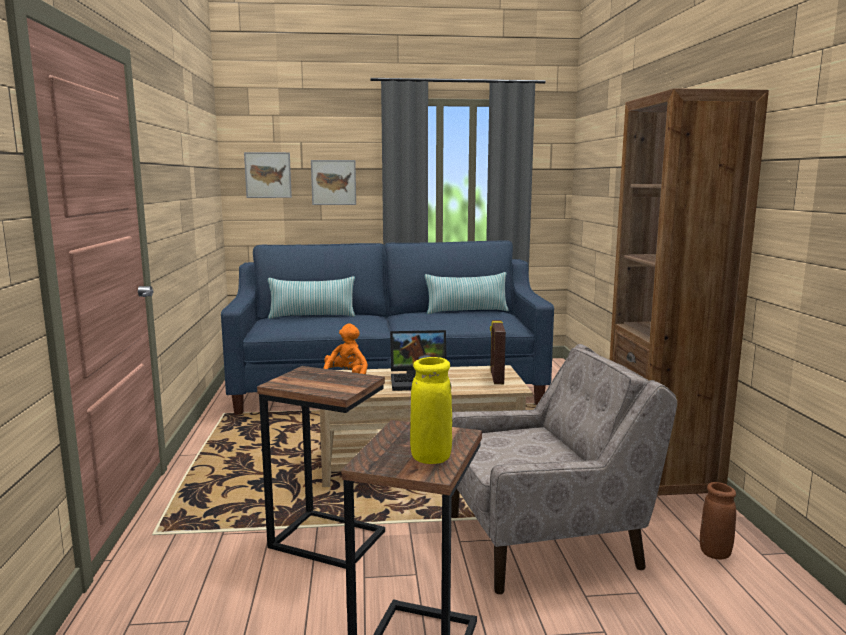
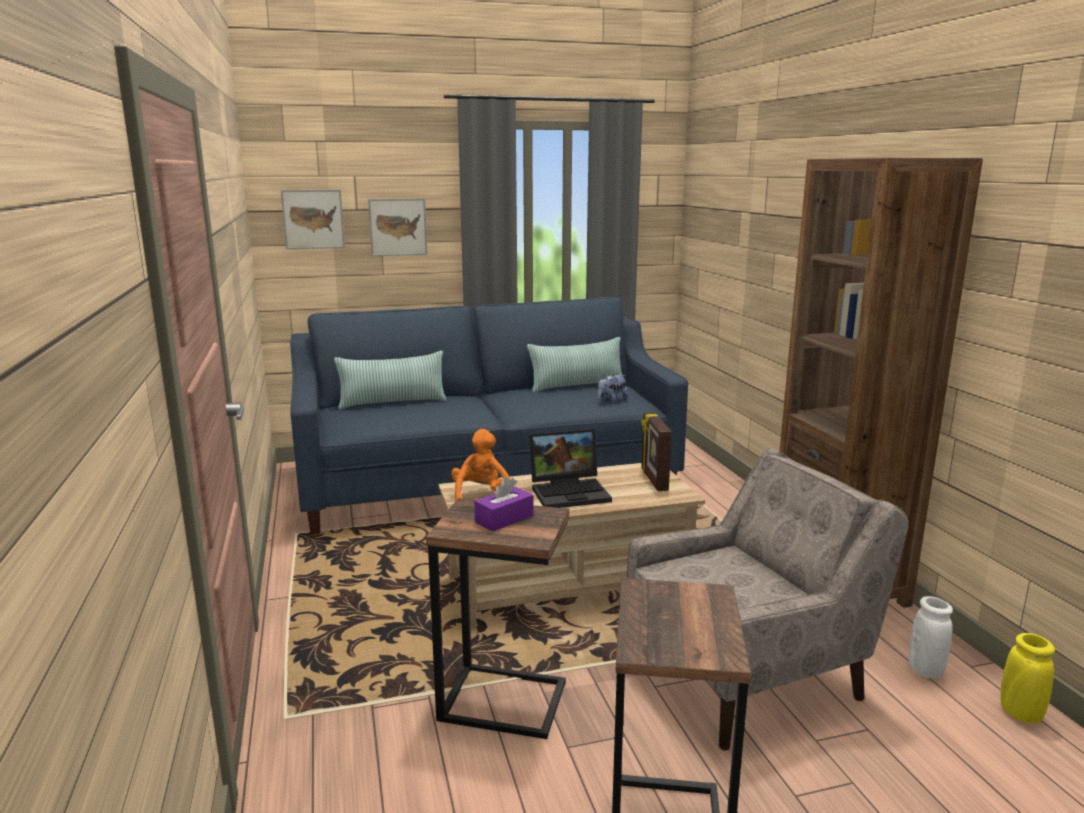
camera: 10 degrees left, 5 degrees up
(326, 379) = (504, 519): none -> purple tissue box
(431, 458) = (705, 634): yellow vase -> yellow vase (1020, 713)
(489, 321) = (611, 401): none -> plush toy
(714, 553) = (925, 670): brown vase -> white vase

